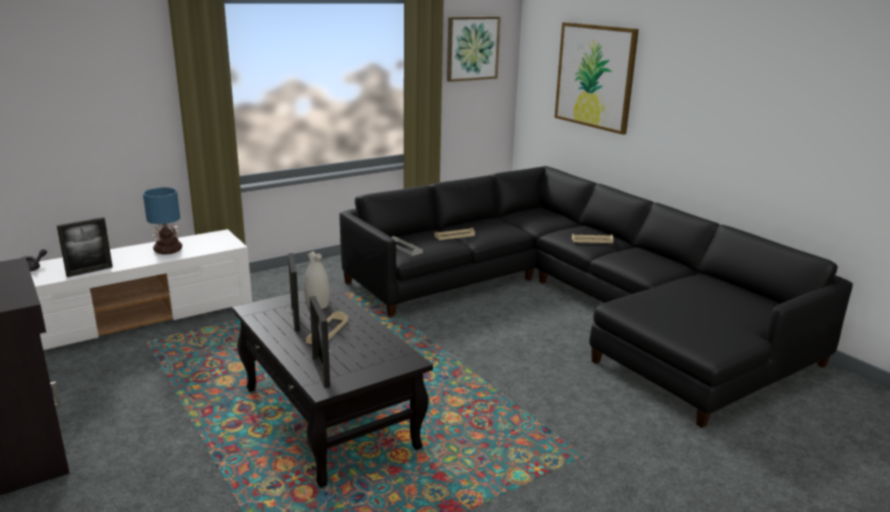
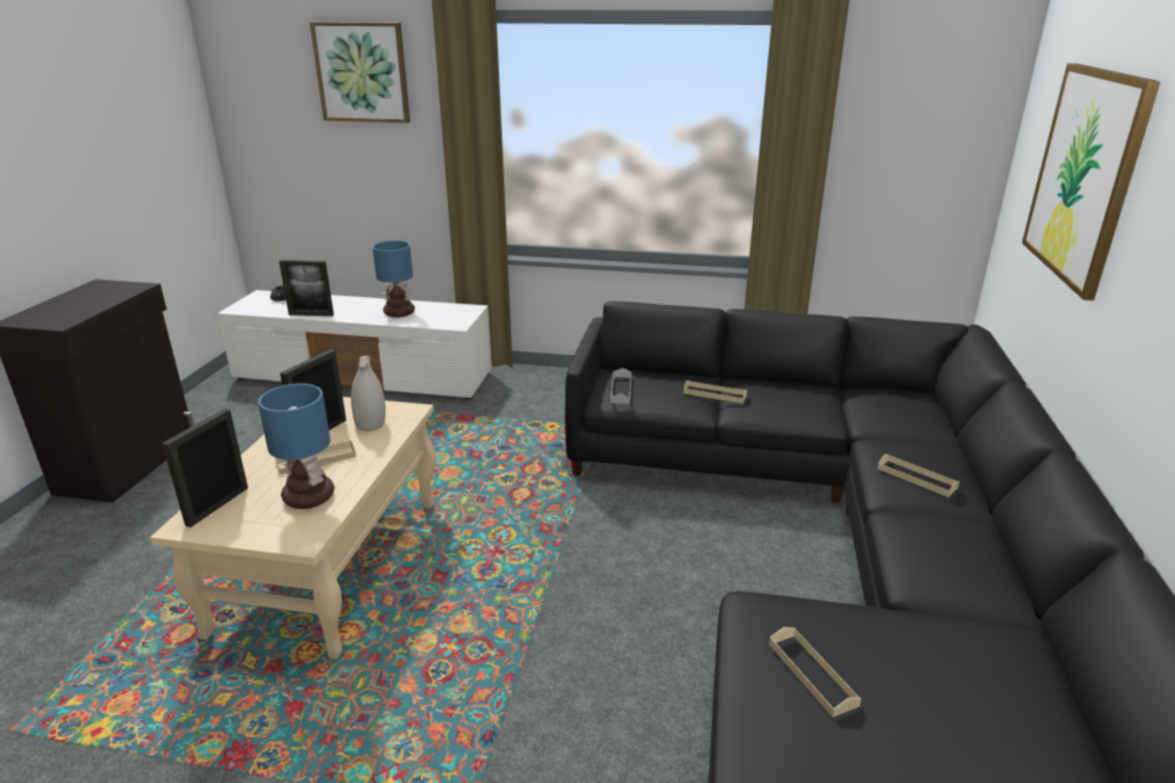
camera: 45 degrees right, 5 degrees up
(330, 418) = (329, 566): black coffee table -> beige coffee table
(367, 346) = (311, 497): none -> table lamp
(472, 48) = (912, 104): picture -> picture (362, 72)
(671, 313) = (812, 674): none -> beige tray

